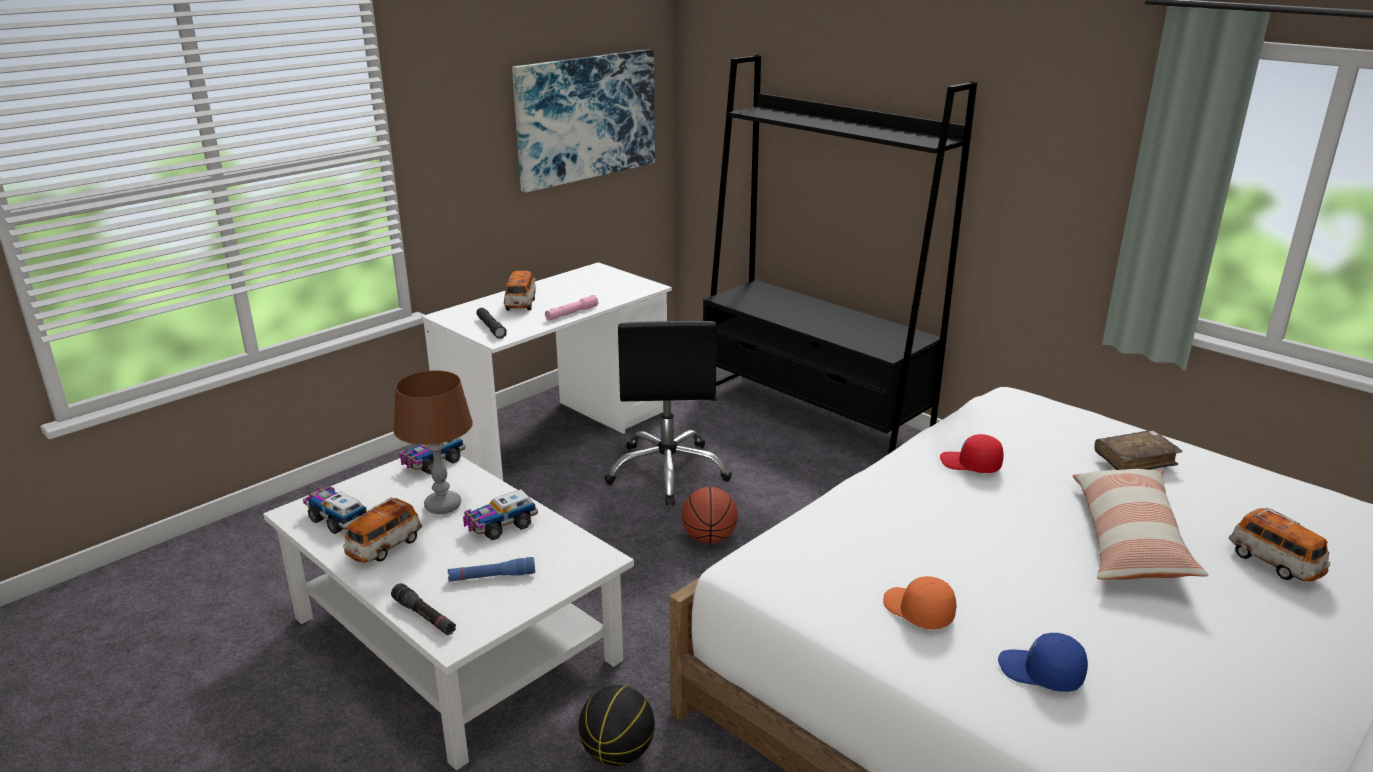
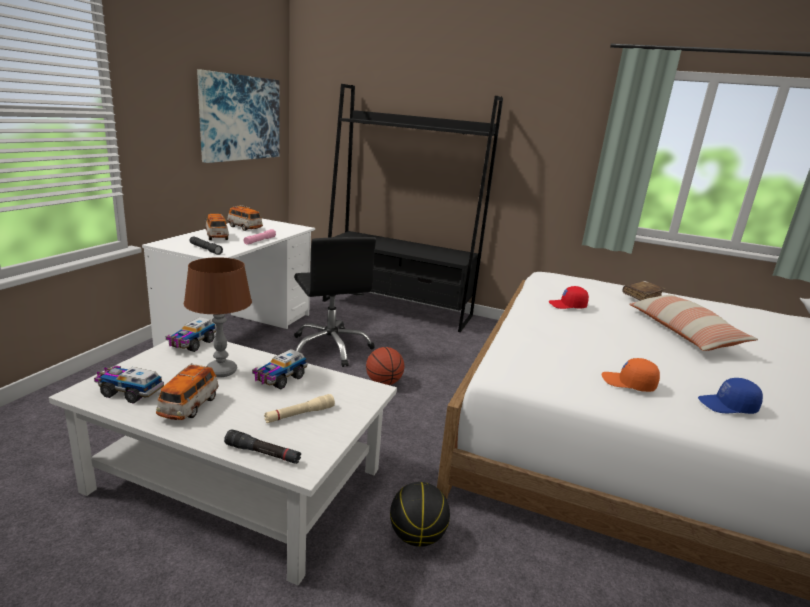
camera: 25 degrees left, 5 degrees down
(492, 577) = (299, 414): blue flashlight -> beige flashlight
(1274, 563) = (753, 336): toy car -> toy car (245, 228)

